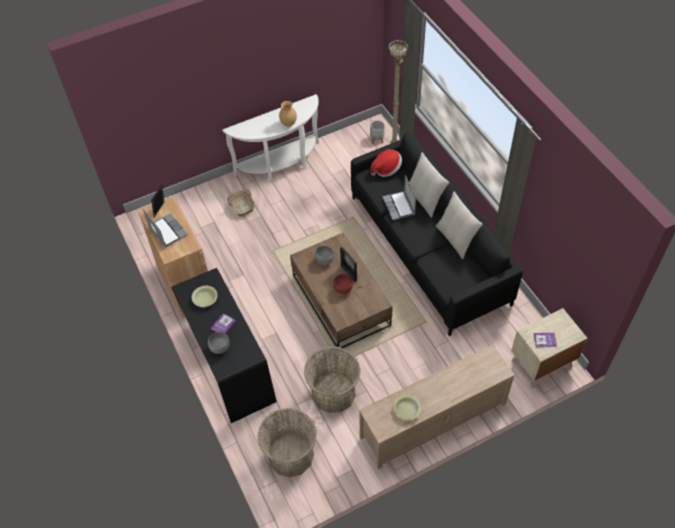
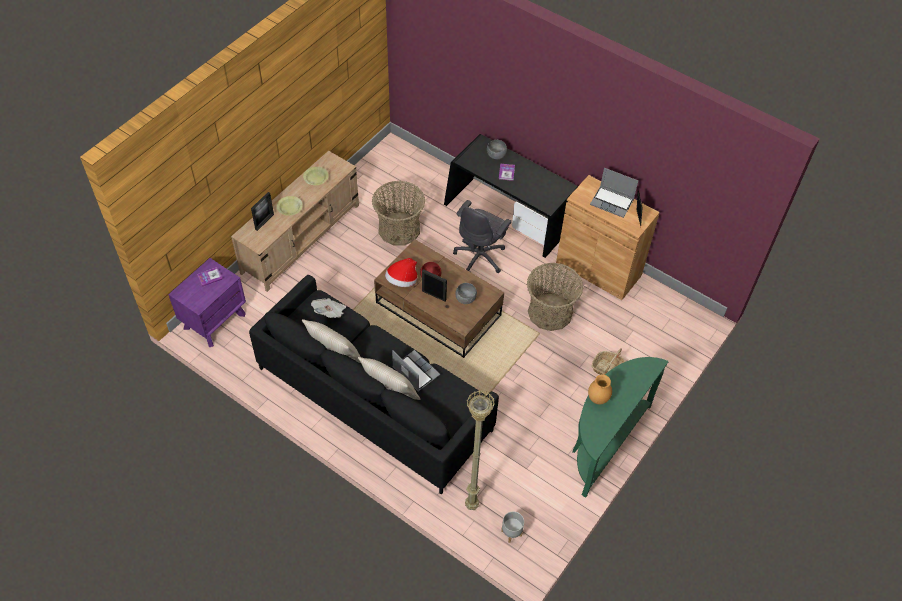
camera: 150 degrees right, 0 degrees up
(205, 299) = (539, 186): yellow bowl -> yellow bowl (290, 208)
(276, 334) = (480, 257): none -> grey office chair
(281, 166) = (604, 442): white console table -> green console table
(290, 455) = (408, 175): basket -> basket (550, 312)
(386, 169) = (454, 415): hat -> hat (402, 281)
(446, 275) = (330, 313): none -> newspaper
(476, 378) = (264, 222): none -> picture frame
(541, 364) = (214, 320): beige nightstand -> purple nightstand

